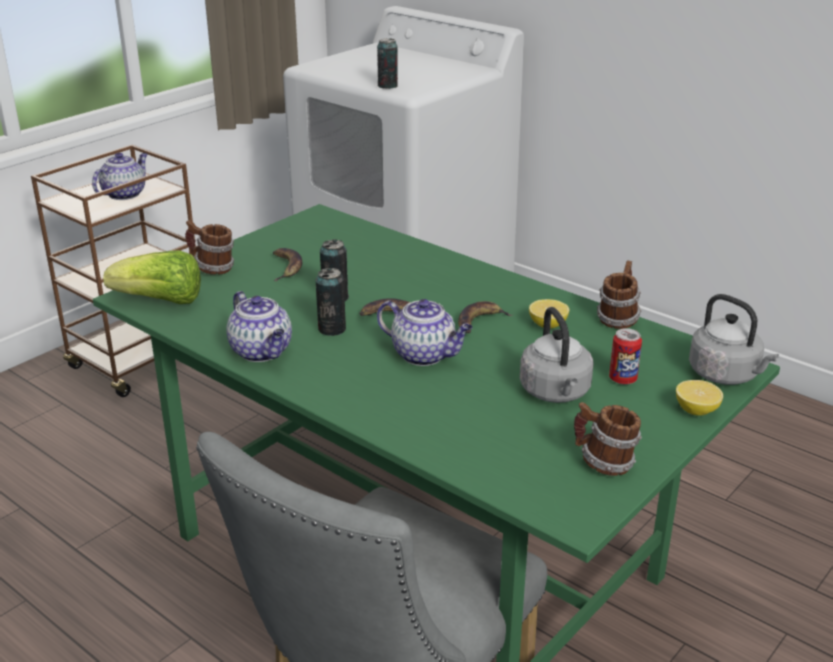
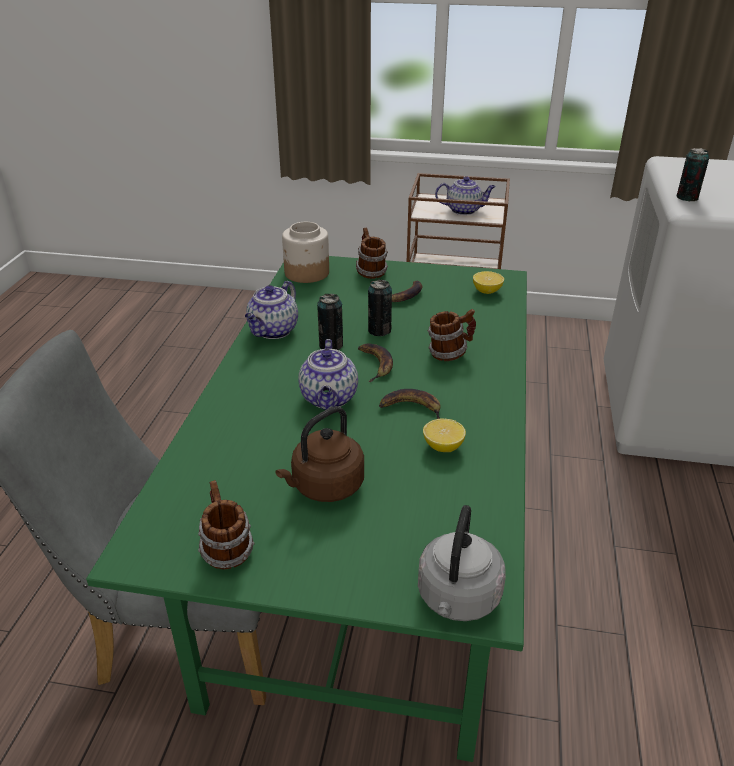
camera: 60 degrees right, 5 degrees up
(161, 301) = (306, 273): lettuce -> jar
(556, 393) = (325, 487): grey kettle -> brown kettle
(617, 319) = (501, 487): mug -> mug (449, 353)
(622, 379) = (383, 522): can -> none
(696, 410) = (365, 592): lemon -> lemon (487, 291)

